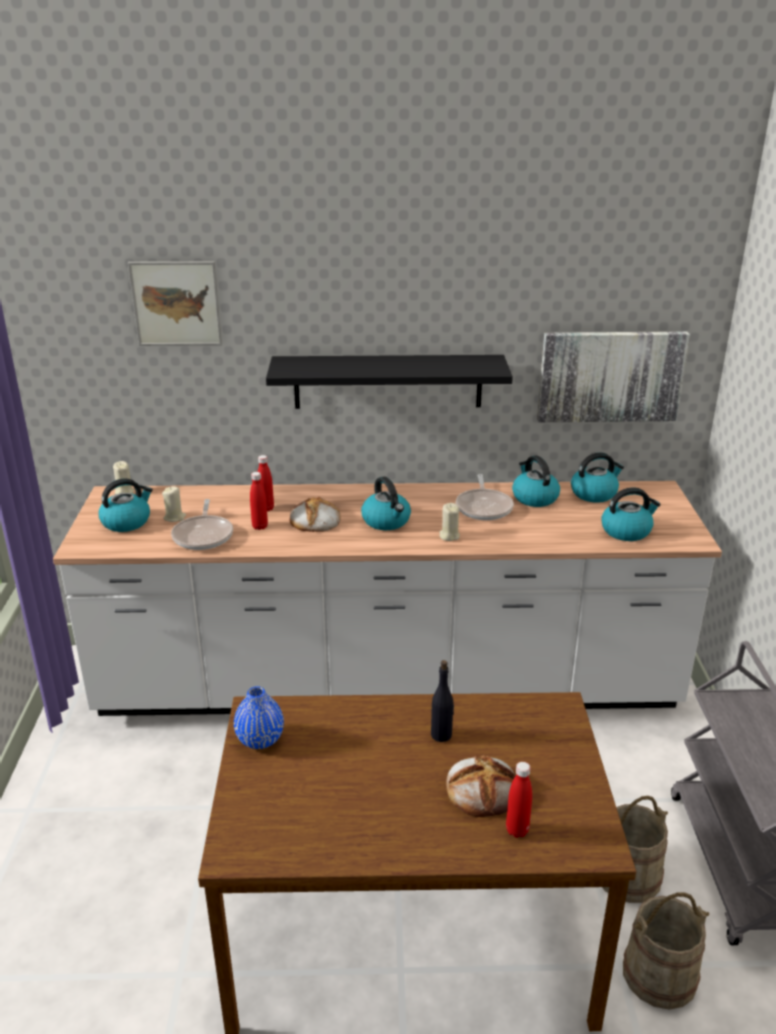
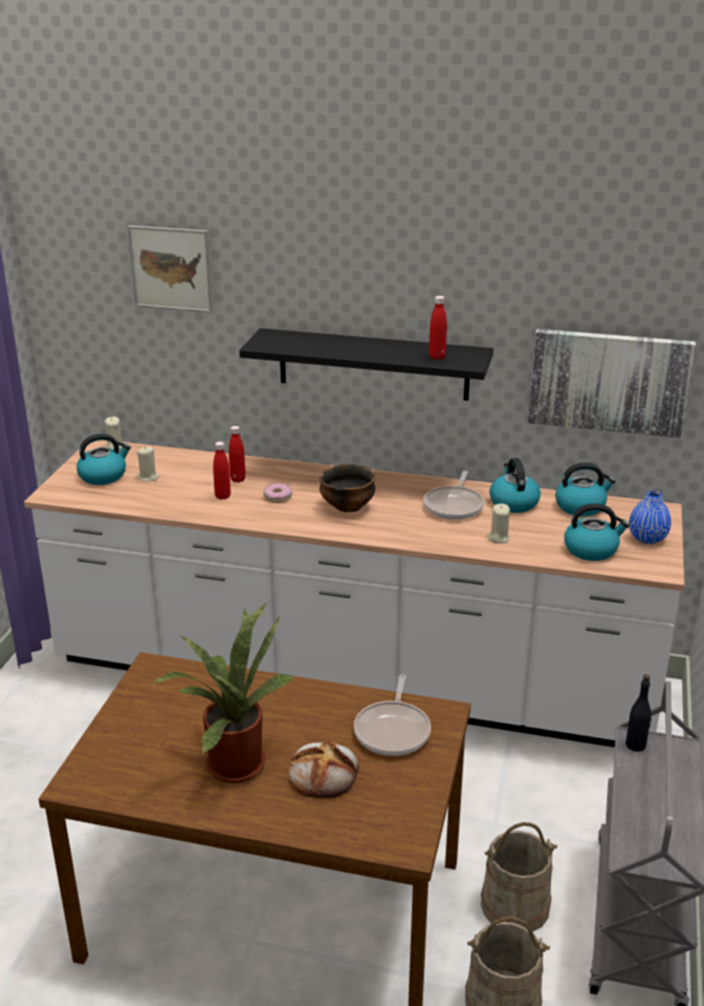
camera: 15 degrees right, 0 degrees up
(203, 535) = (166, 498): frying pan -> frying pan (393, 730)
(260, 739) = (145, 693): blue vase -> blue vase (647, 538)
(314, 520) = (278, 497): bread -> donut
(385, 795) = (232, 761): none -> potted plant
(387, 521) = (347, 507): kettle -> bowl
(441, 735) = (312, 718): black bottle -> black bottle (636, 745)
(449, 536) = (402, 530): beige candle -> beige candle (498, 538)
(517, 830) = (336, 815): red bottle -> red bottle (437, 357)

